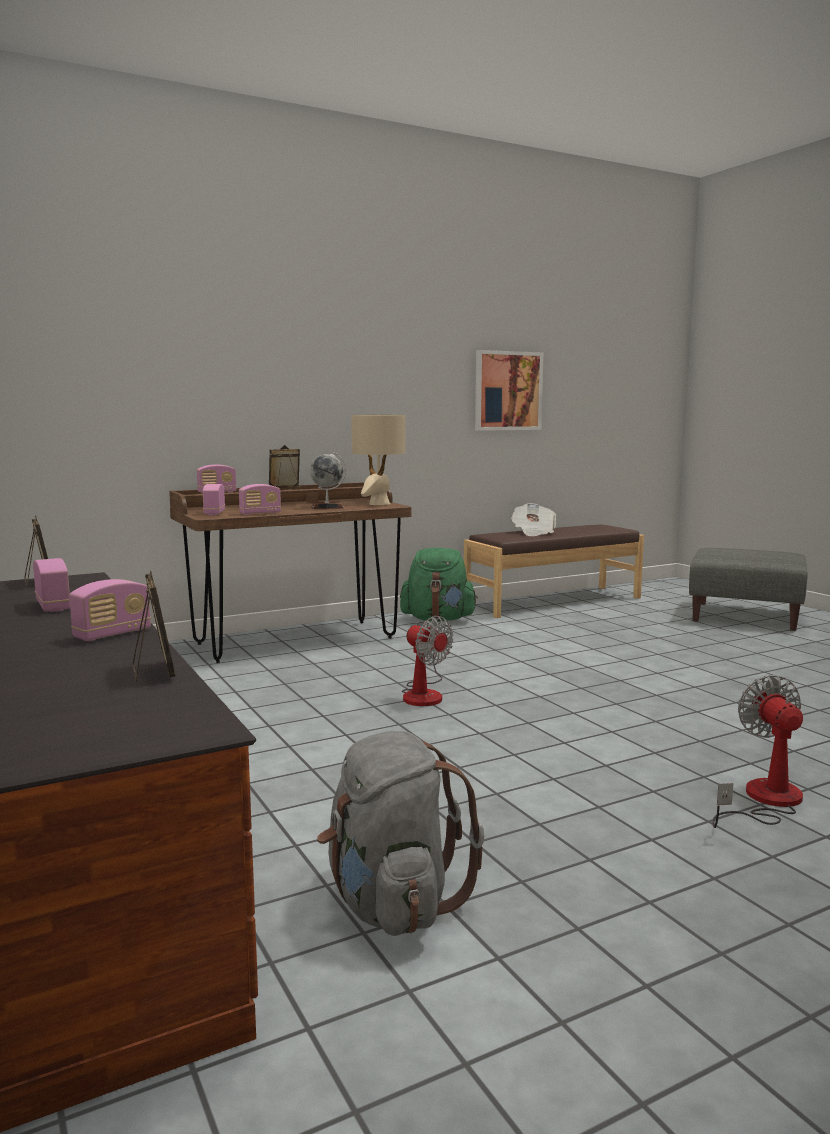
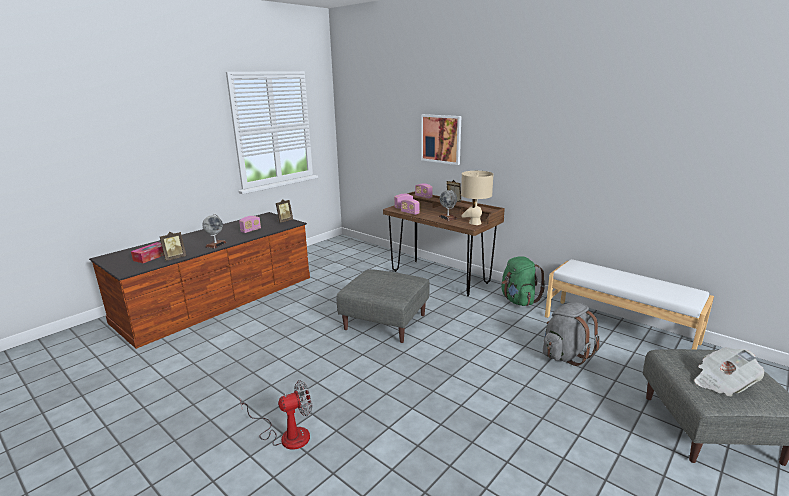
camera: 70 degrees right, 10 degrees up
(74, 701) = (151, 257): none -> tissue box
(112, 634) = (216, 244): radio -> globe
(392, 904) = (195, 353): grey backpack -> grey backpack (565, 354)
(424, 694) = (385, 322): fan -> grey ottoman
(507, 391) = (623, 164): picture -> picture (441, 139)
(533, 533) = (608, 274): newspaper -> newspaper (722, 383)
(552, 601) = (619, 329): brown bench -> white bench

